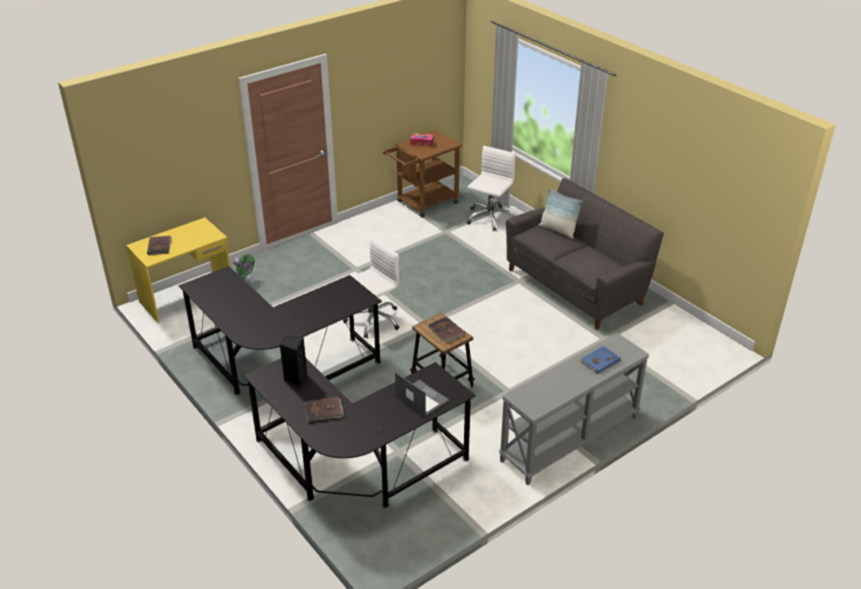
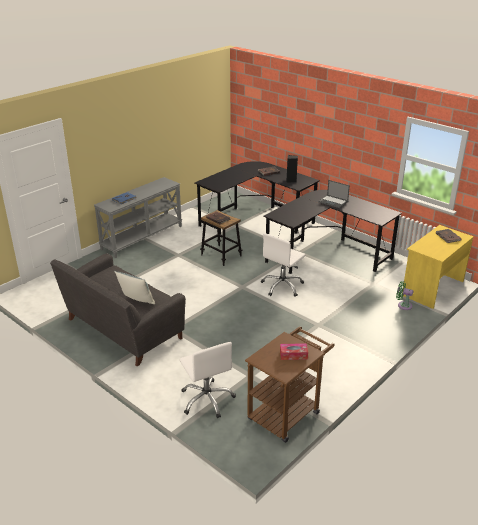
camera: 170 degrees right, 5 degrees down
(421, 398) = (222, 179): laptop -> laptop (333, 201)
(489, 218) = (207, 399): white office chair -> white office chair turned 45 degrees counterclockwise

